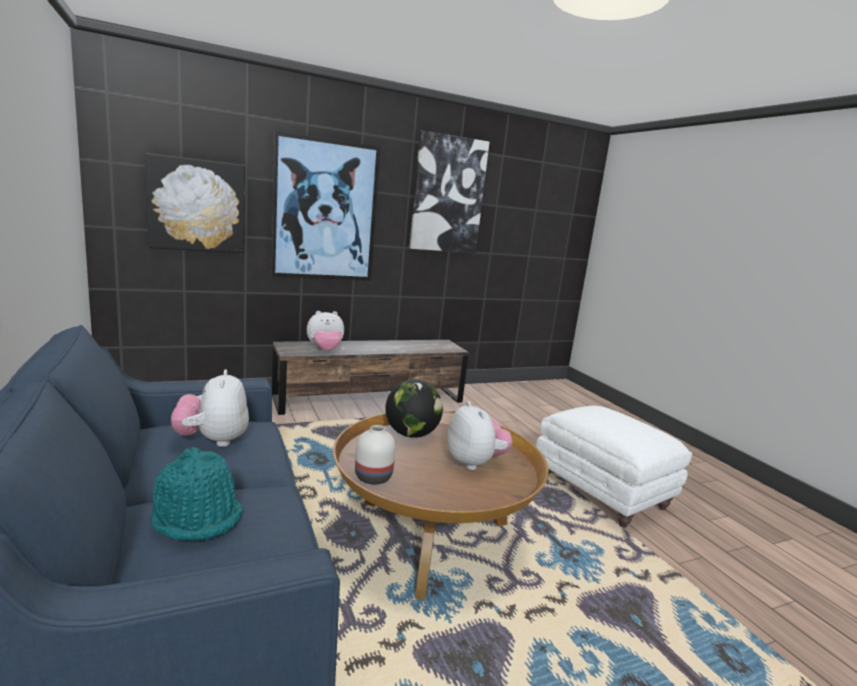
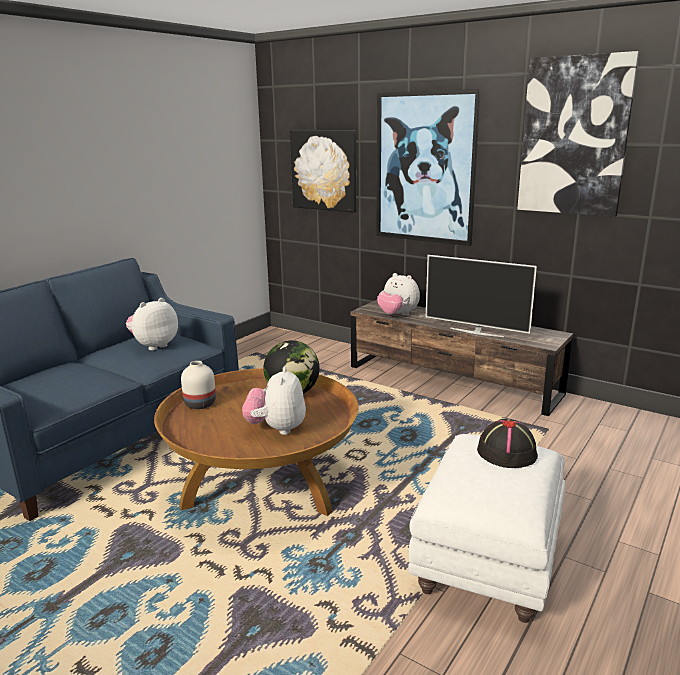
camera: 60 degrees right, 5 degrees up
(197, 516) = (67, 373): turquoise hat -> none
(405, 351) = (476, 332): none -> television
(475, 463) = (277, 429): plush toy -> plush toy turned 150 degrees clockwise
(603, 412) = (507, 452): none -> black hat

